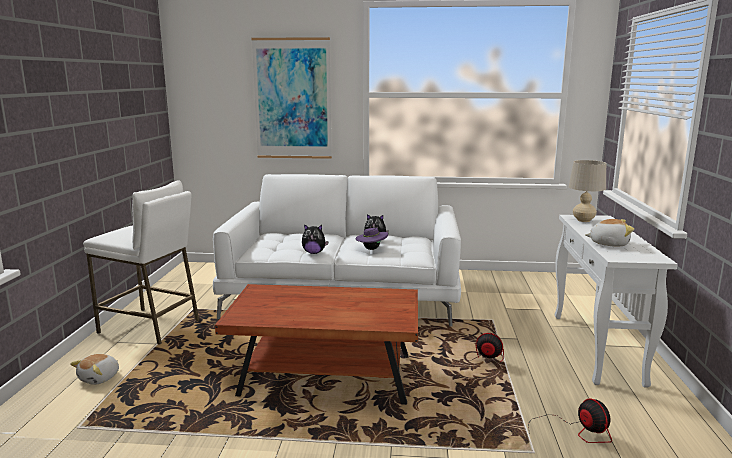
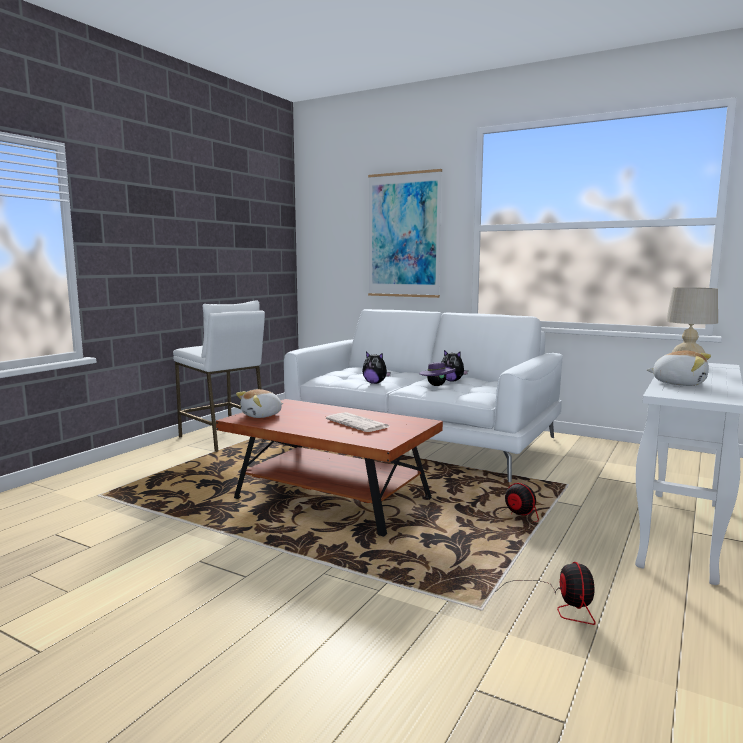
camera: 25 degrees right, 5 degrees down
(100, 378) = (148, 467): plush toy -> plush toy (262, 415)
(354, 305) = (358, 423): none -> newspaper

